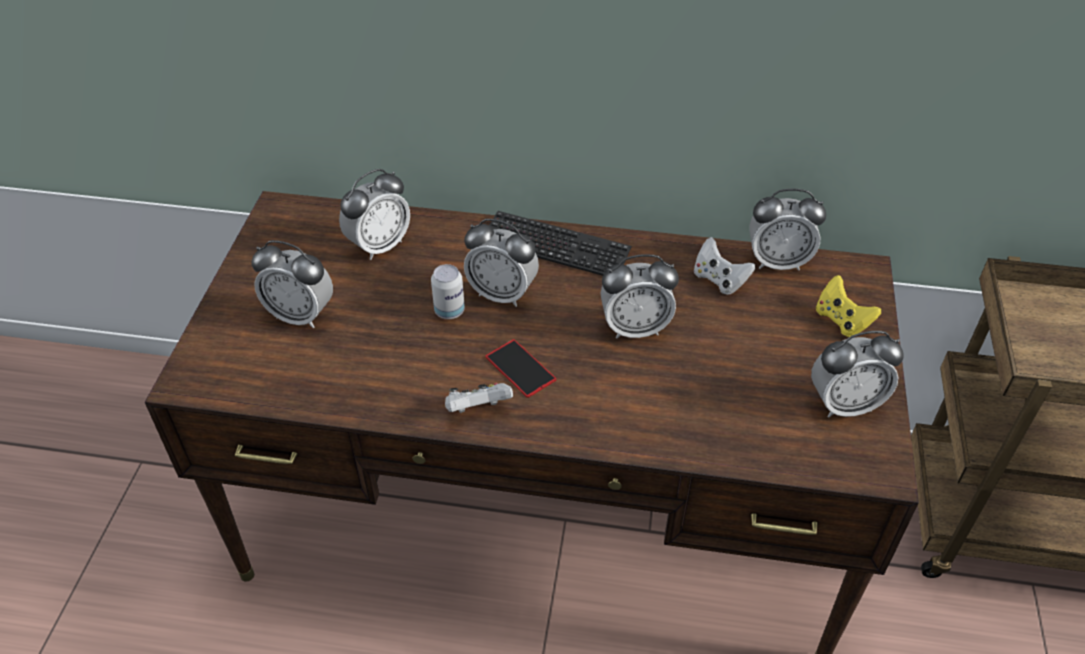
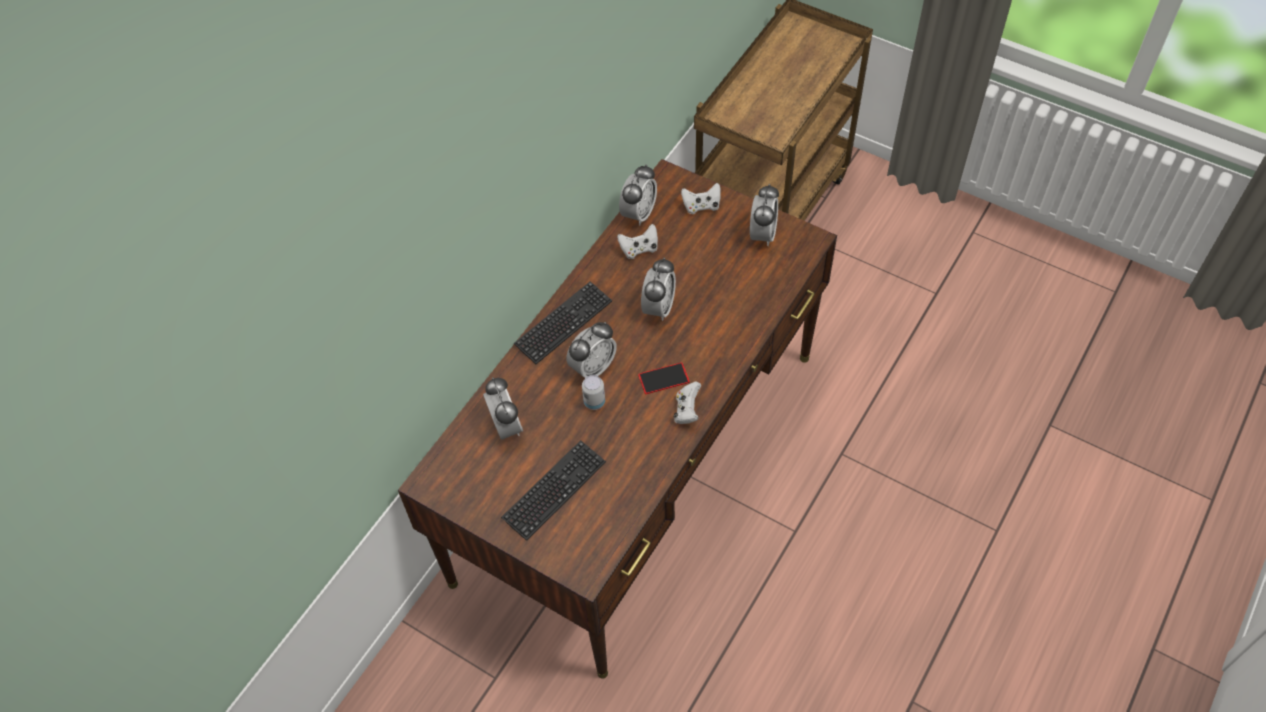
camera: 65 degrees left, 10 degrees up
(301, 315) = (554, 491): alarm clock -> keyboard
(841, 320) = (701, 206): yellow game controller -> white game controller

